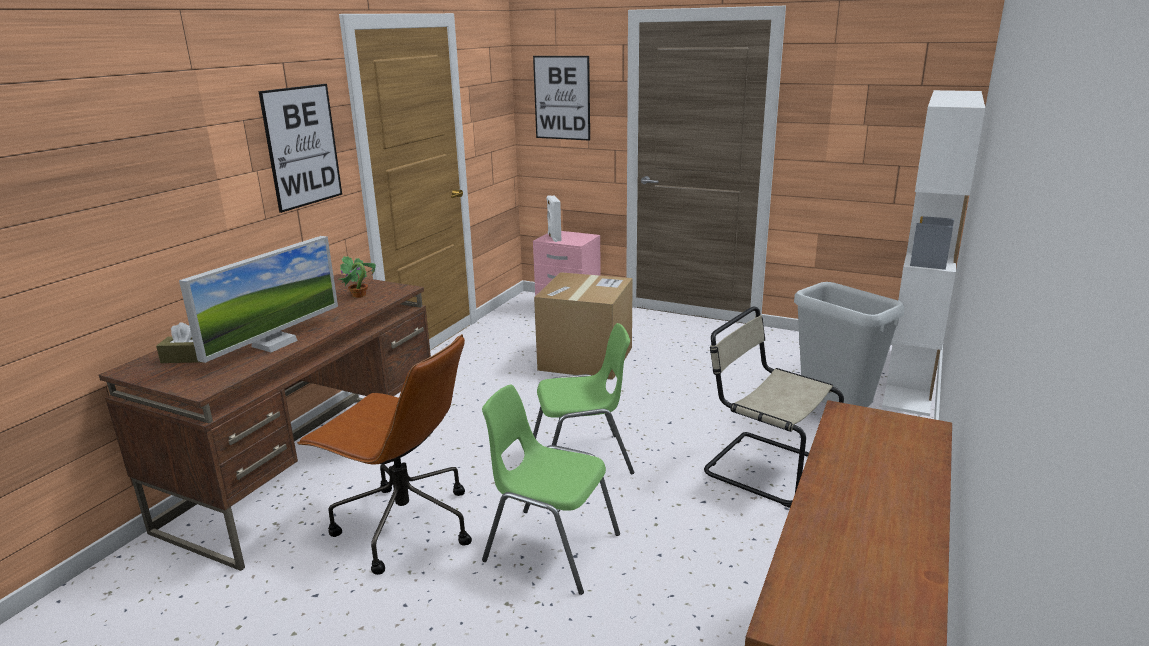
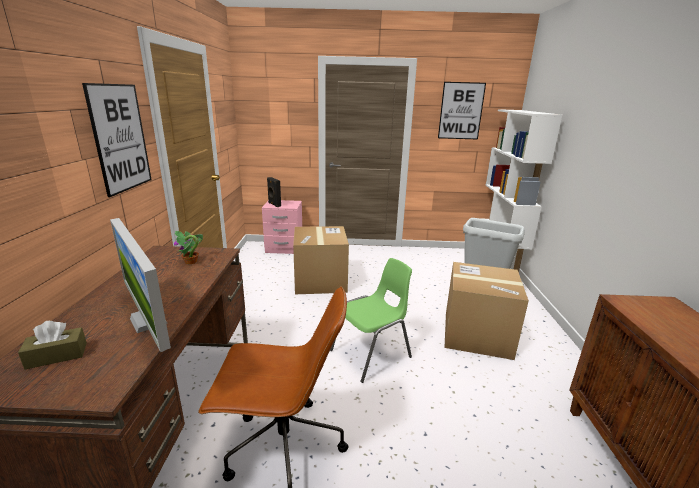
camera: 25 degrees left, 0 degrees up
(274, 343) = (148, 321): monitor -> monitor turned 135 degrees clockwise
(550, 547) = (404, 432): green chair -> none
(553, 238) = (274, 204): white speaker -> black speaker
(562, 98) = (272, 113): picture -> picture (461, 111)
(763, 467) = (477, 334): beige chair -> cardboard box

